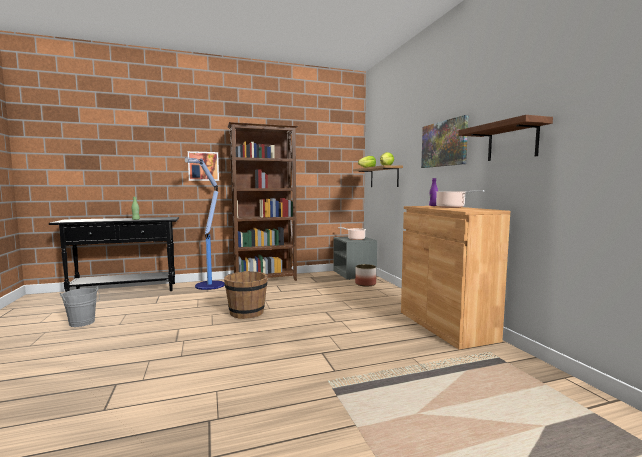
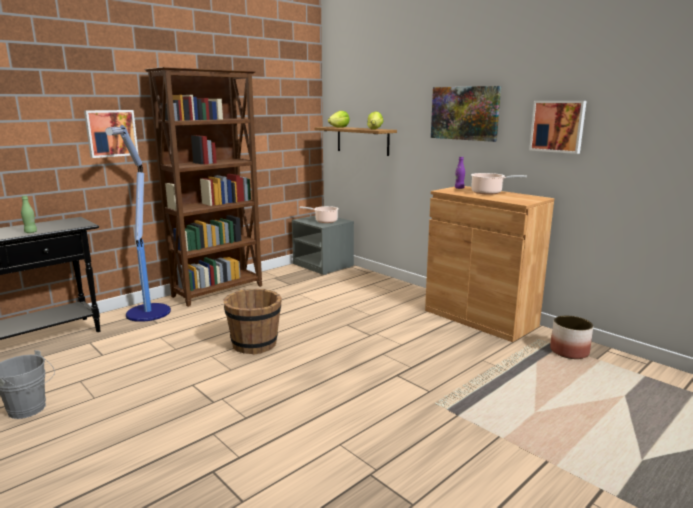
camera: 25 degrees left, 10 degrees up
(365, 284) = (351, 278): planter -> planter (569, 351)
(512, 141) = (558, 126): shelf -> picture

